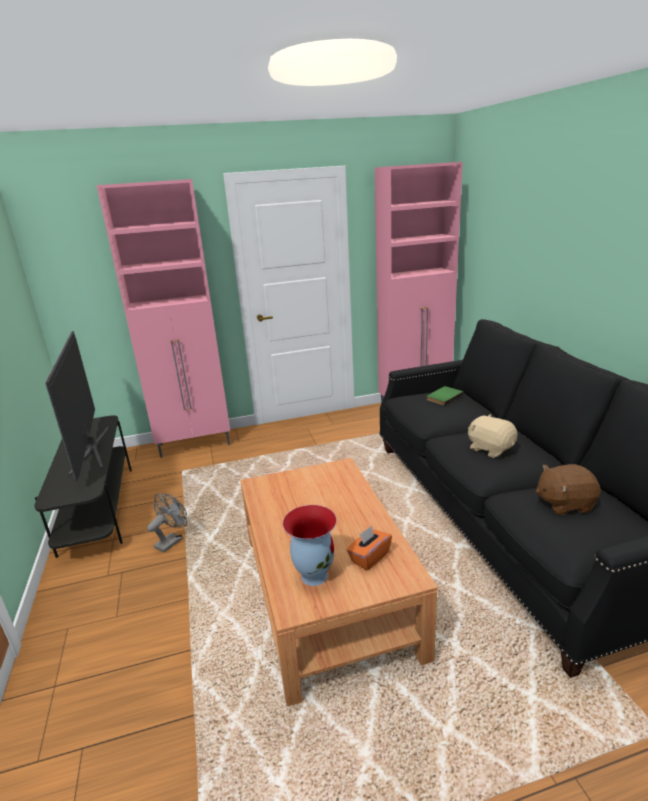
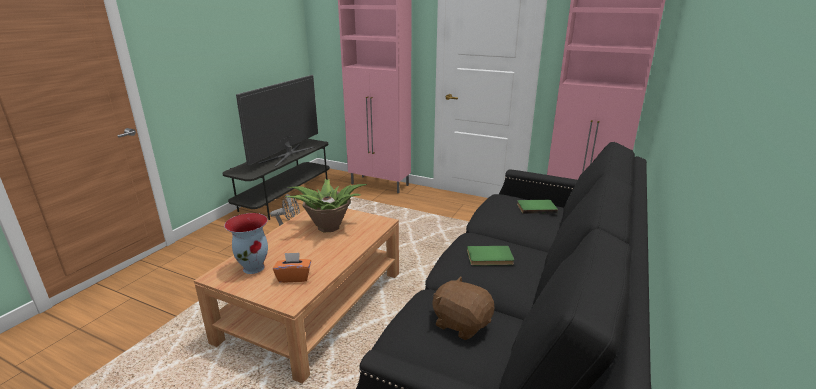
camera: 40 degrees right, 0 degrees up
(303, 497) = (327, 227): none -> potted plant
(490, 449) = (490, 258): beige plush toy -> green book

